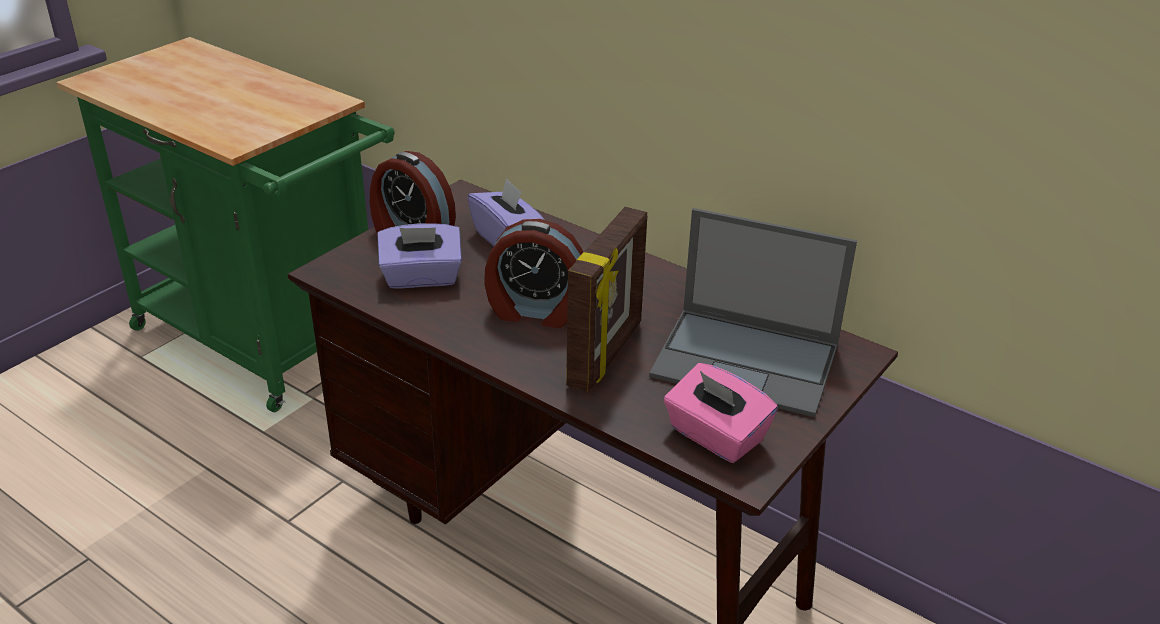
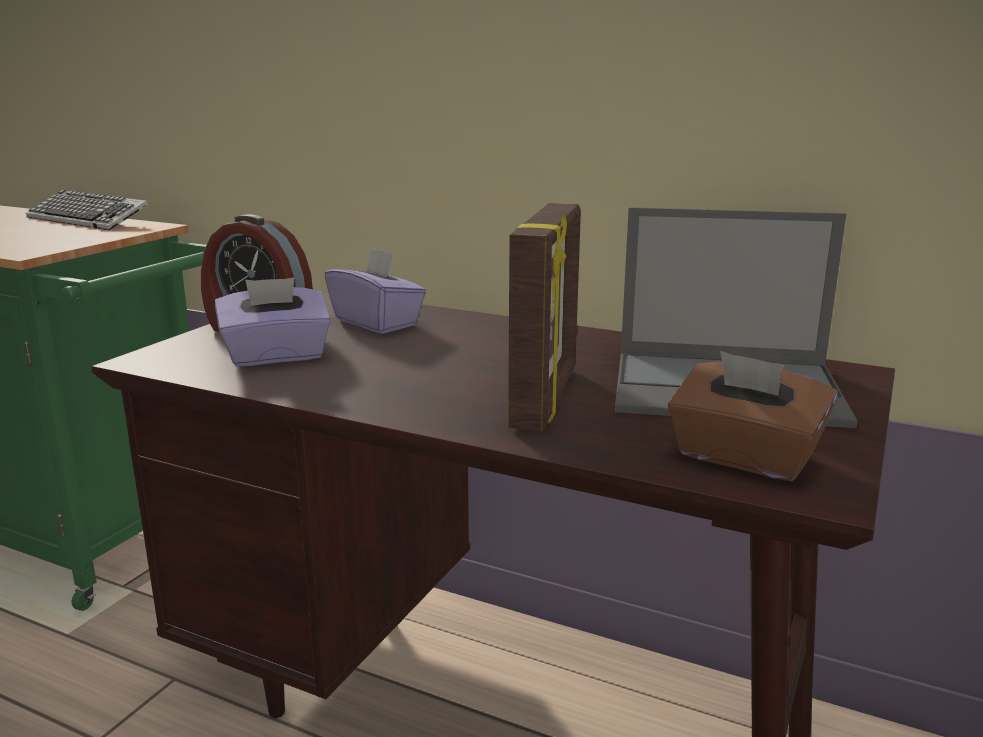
camera: 10 degrees left, 15 degrees down
(281, 83) = (88, 220): none -> keyboard
(535, 311) = (434, 371): alarm clock -> none
(715, 436) = (744, 458): pink tissue box -> brown tissue box

